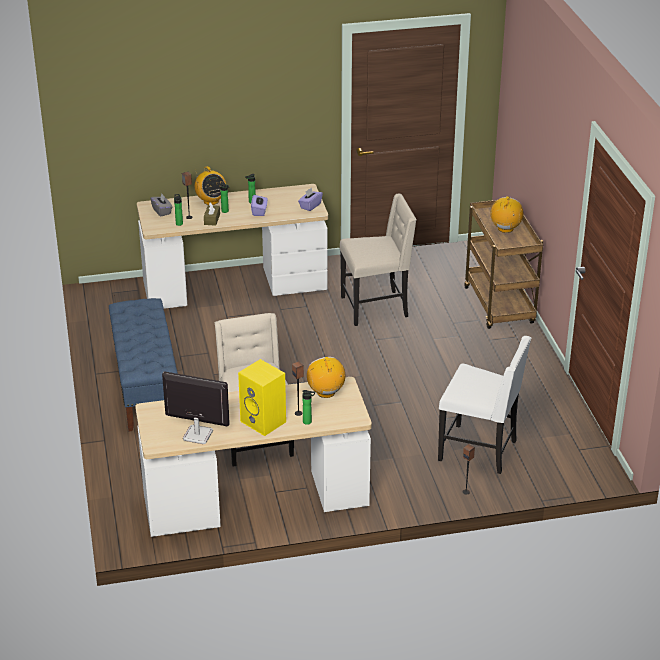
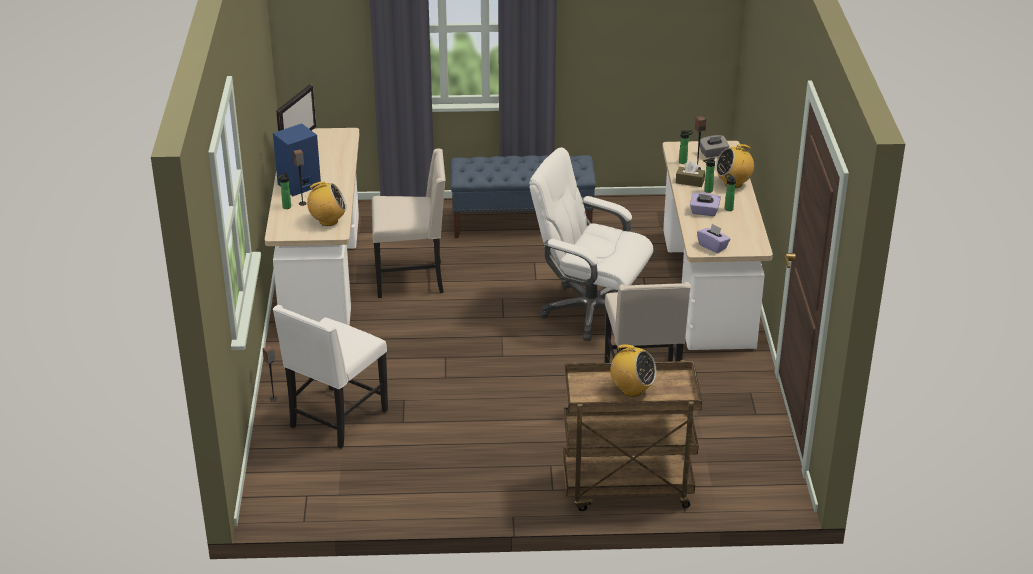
camera: 100 degrees right, 0 degrees up
(264, 421) = (299, 185): yellow speaker -> blue speaker
(284, 339) = (589, 311): none -> white office chair

